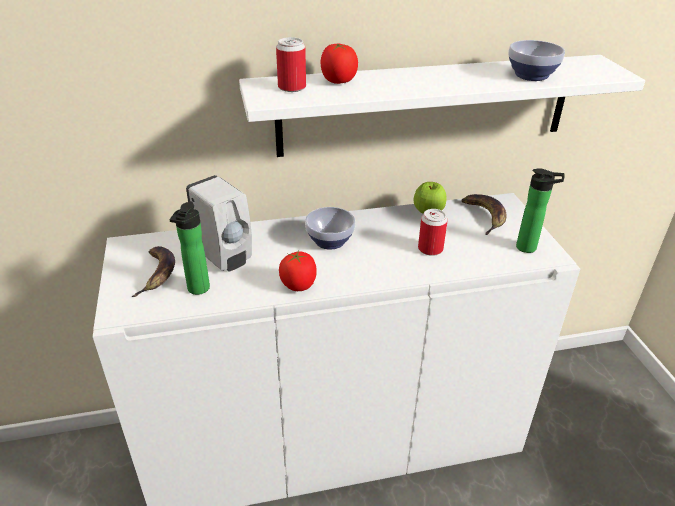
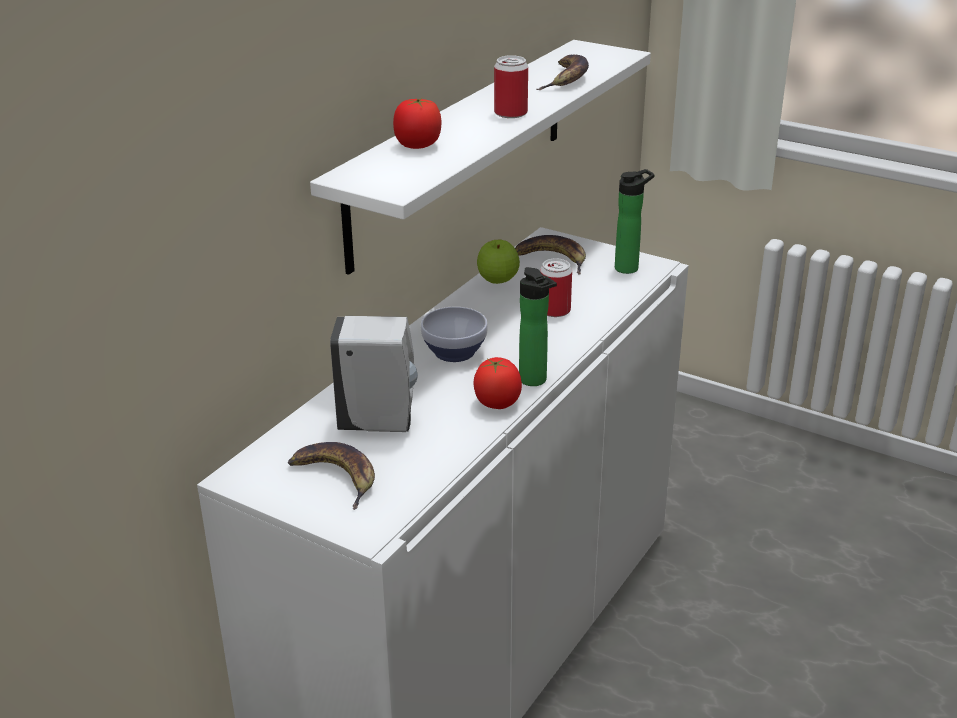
camera: 45 degrees left, 5 degrees down
(197, 290) = (409, 464): bottle -> bottle (535, 381)
(292, 87) = (390, 168): can -> can (510, 113)
(531, 76) = (566, 79): bowl -> banana

